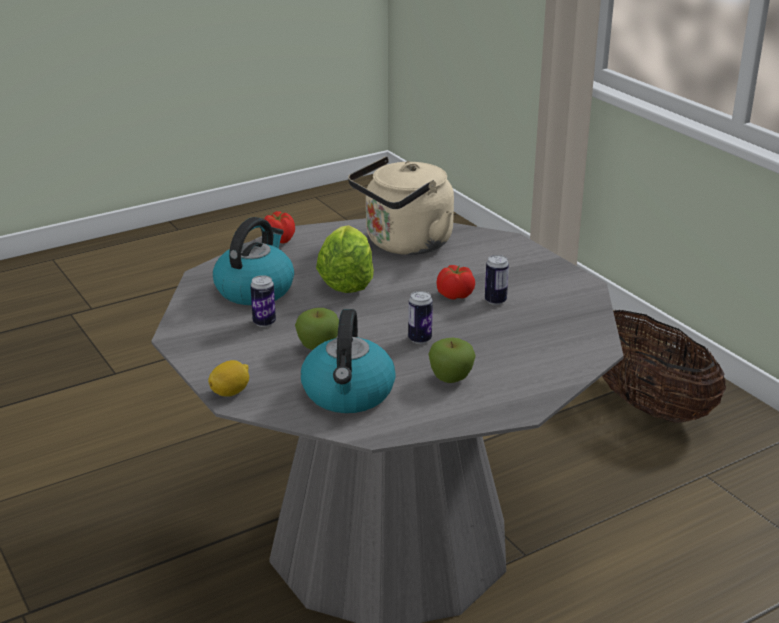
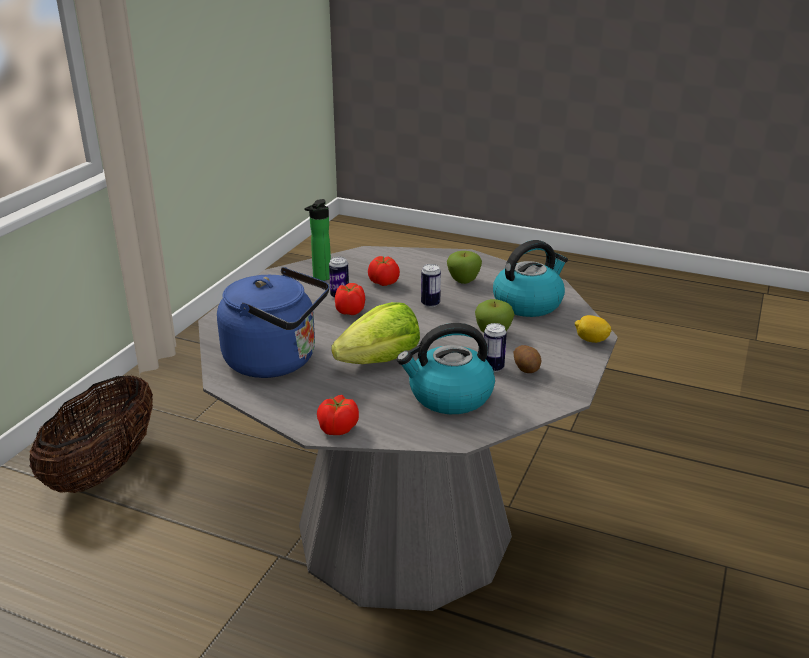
camera: 125 degrees left, 0 degrees up
(239, 337) = (527, 368): none -> potato
(404, 244) = (277, 361): beige kettle -> blue kettle
(500, 332) = (383, 283): none -> tomato
(550, 303) = (320, 278): none -> bottle

